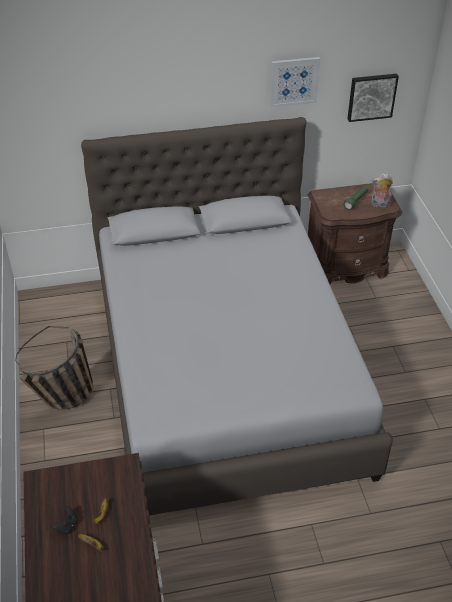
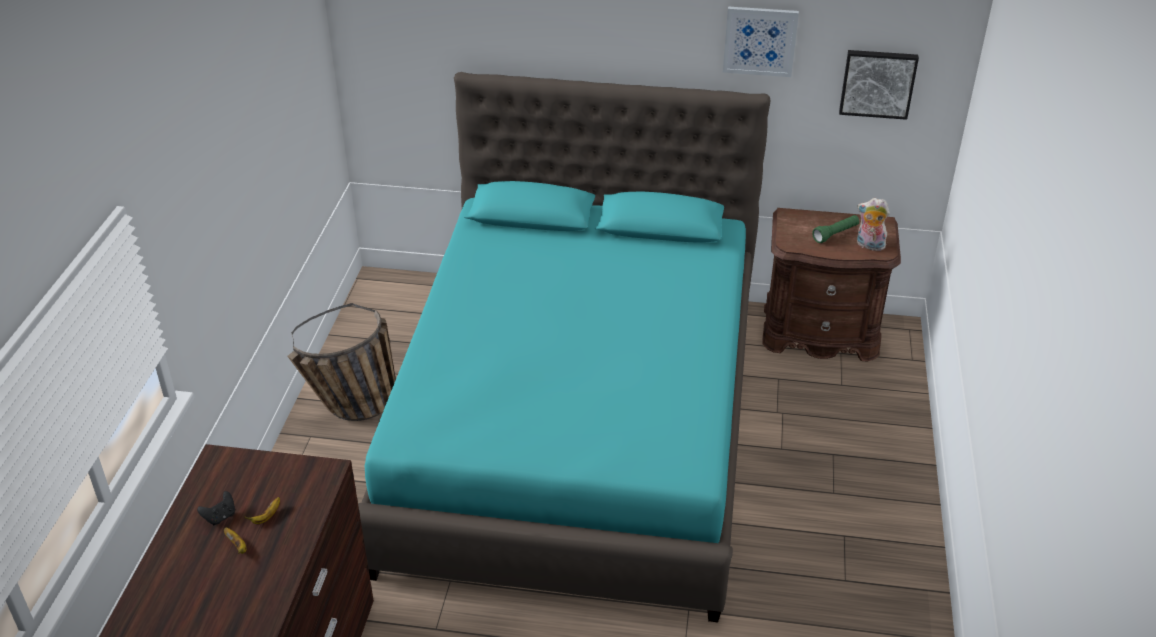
camera: 20 degrees right, 5 degrees down
(226, 369) = (578, 425): grey bed -> turquoise bed

